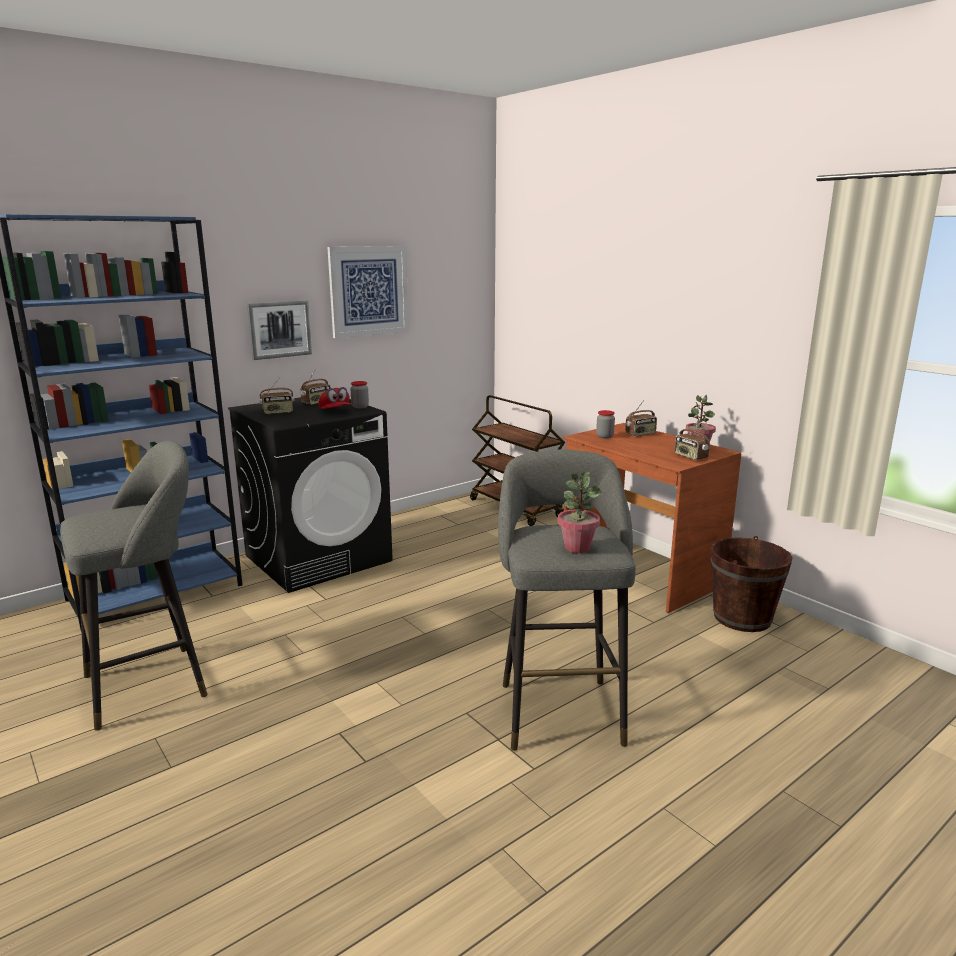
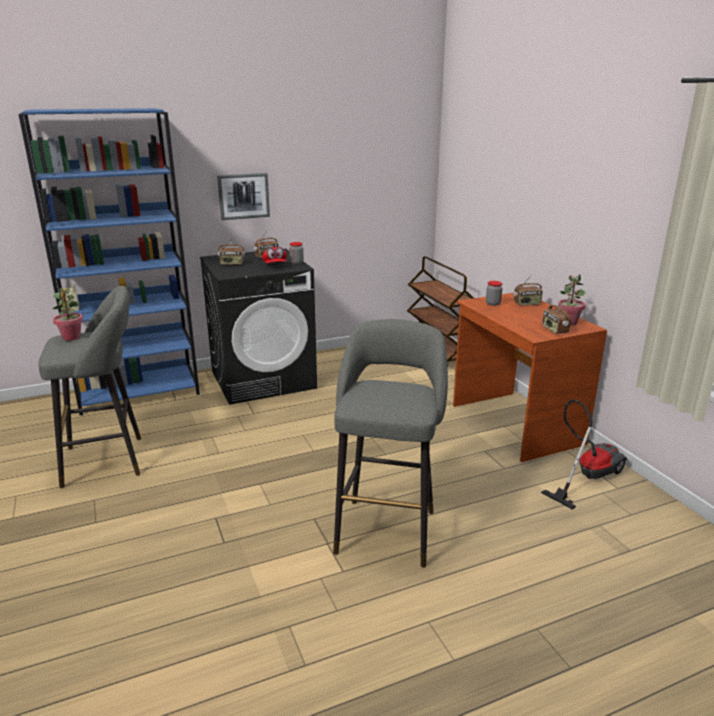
camera: 15 degrees right, 5 degrees up
(368, 291) = (321, 165): picture -> none
(577, 547) = (390, 403): potted plant -> potted plant (71, 337)
(742, 618) = (586, 476): brown bucket -> vacuum cleaner

